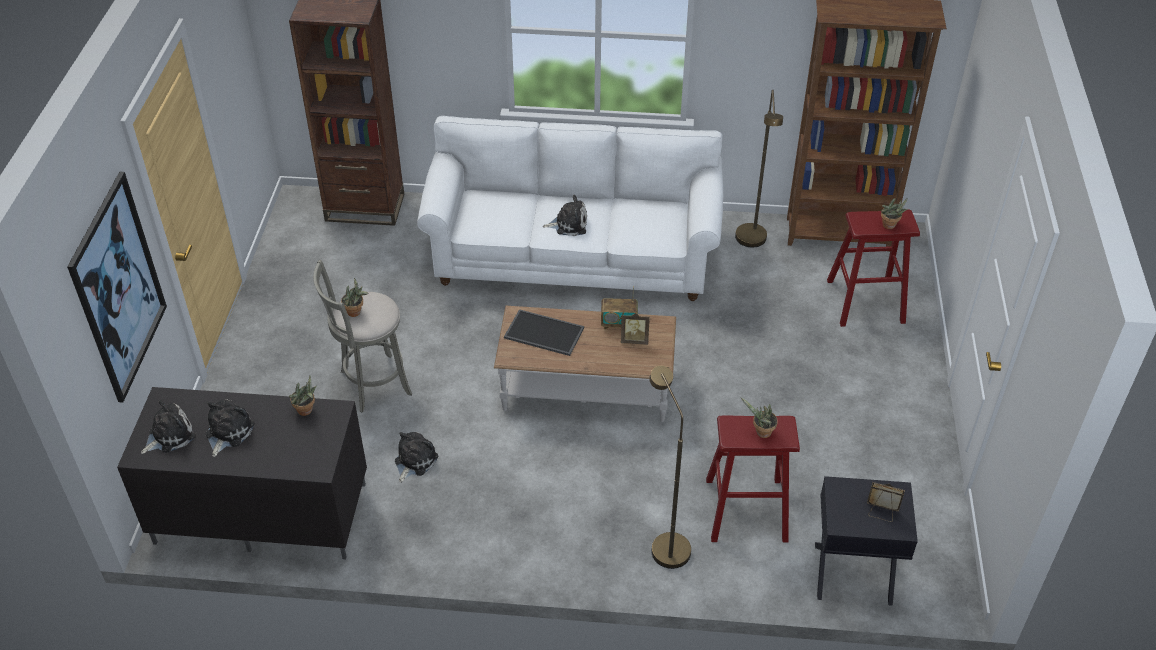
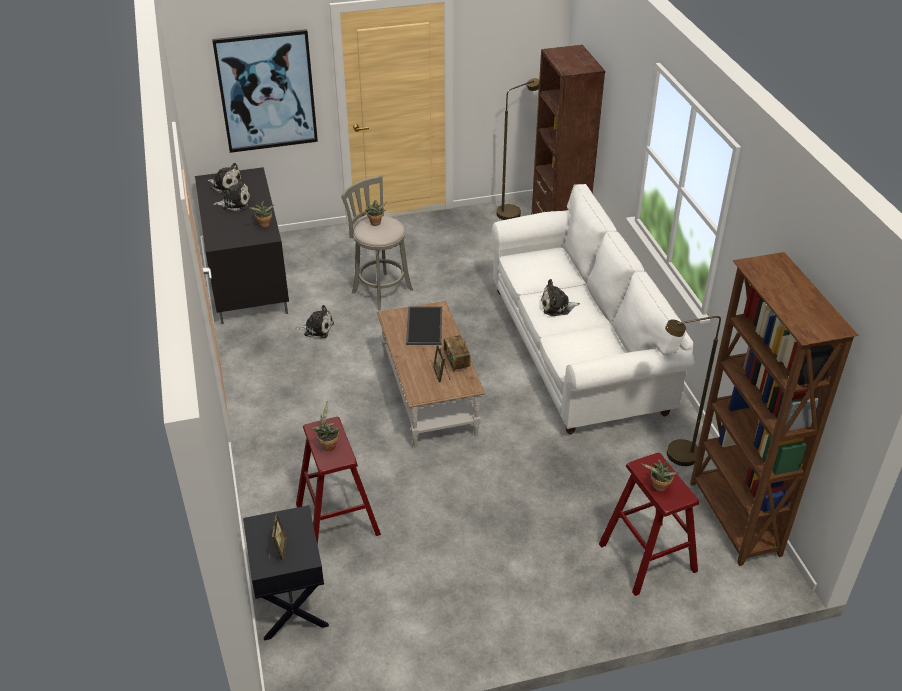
camera: 70 degrees right, 5 degrees down
(569, 224) = (557, 307): plush toy -> plush toy turned 105 degrees clockwise
(665, 543) = (285, 477): brown floor lamp -> brown floor lamp (513, 211)

